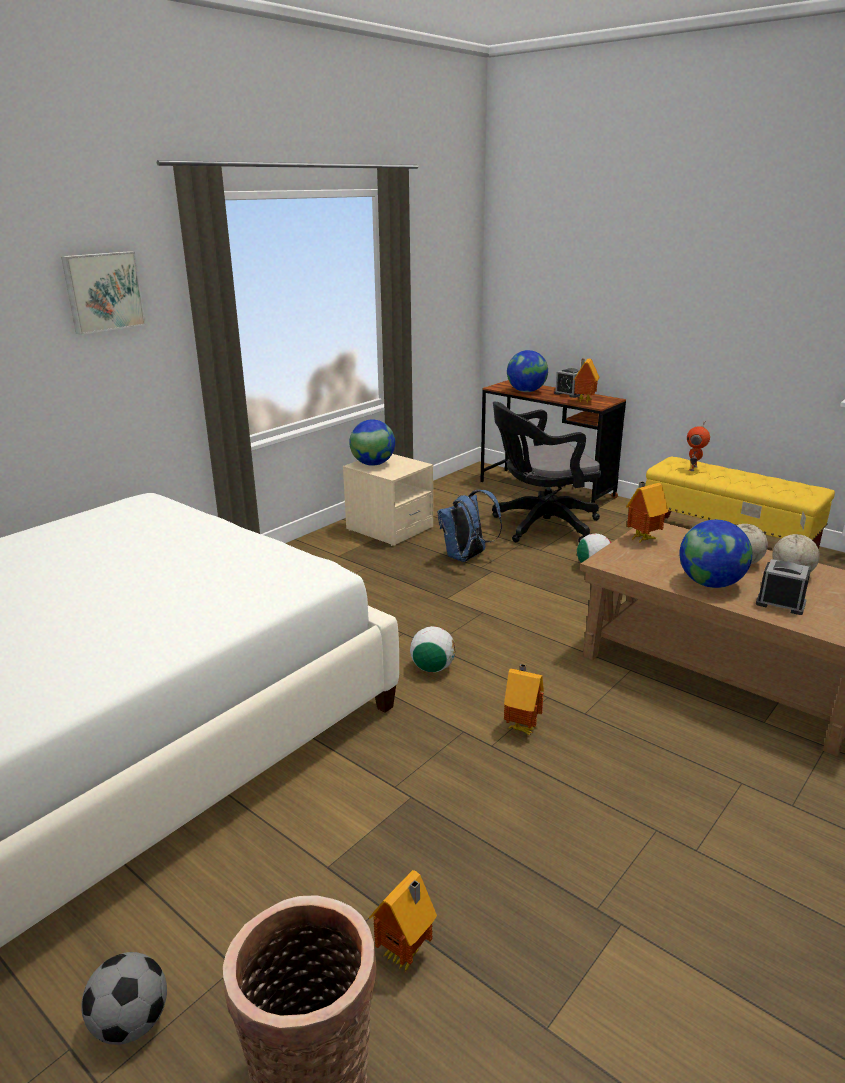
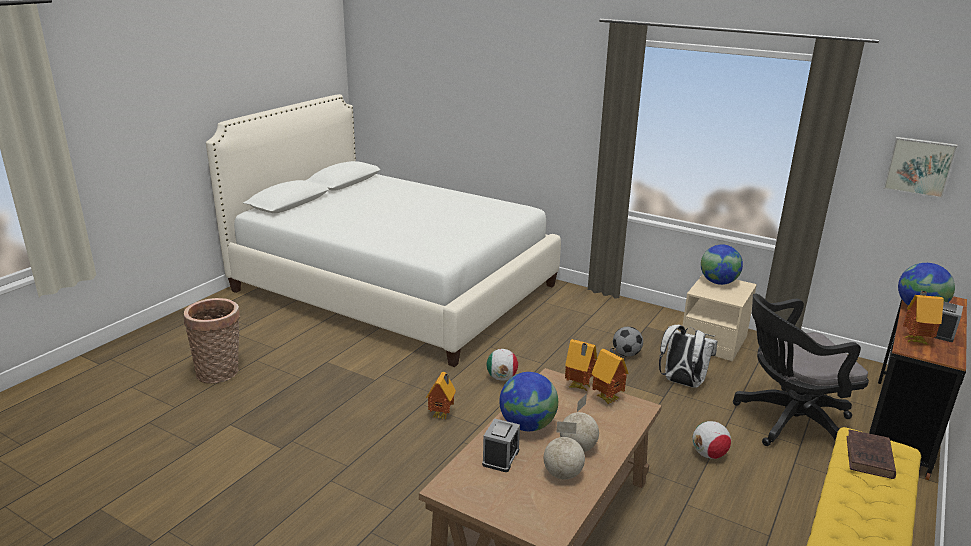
camera: 80 degrees right, 0 degrees up
(103, 291) = (561, 89): picture -> picture (919, 166)
(131, 1023) = (255, 333): football -> football (626, 354)
(406, 955) = (273, 387): toy house -> toy house (579, 387)
(466, 558) = (681, 382): blue backpack -> white backpack
(540, 526) = (787, 422): black office chair -> black office chair turned 75 degrees counterclockwise
(694, 468) = (869, 458): toy robot -> brown book

